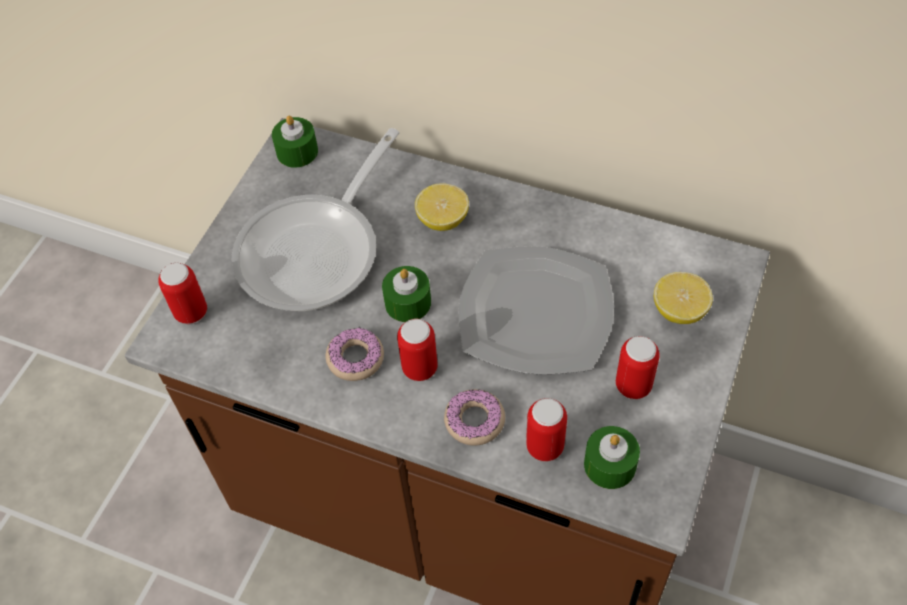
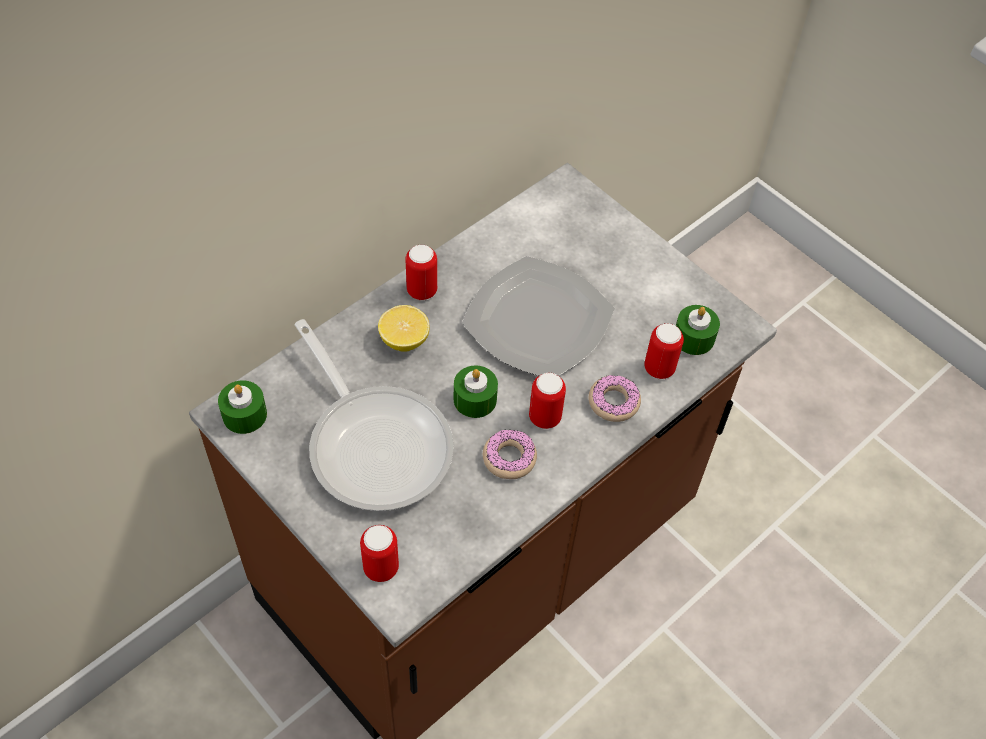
camera: 70 degrees left, 0 degrees up
(633, 386) = (636, 293): can -> can (422, 291)
(679, 310) = (588, 236): lemon -> none

